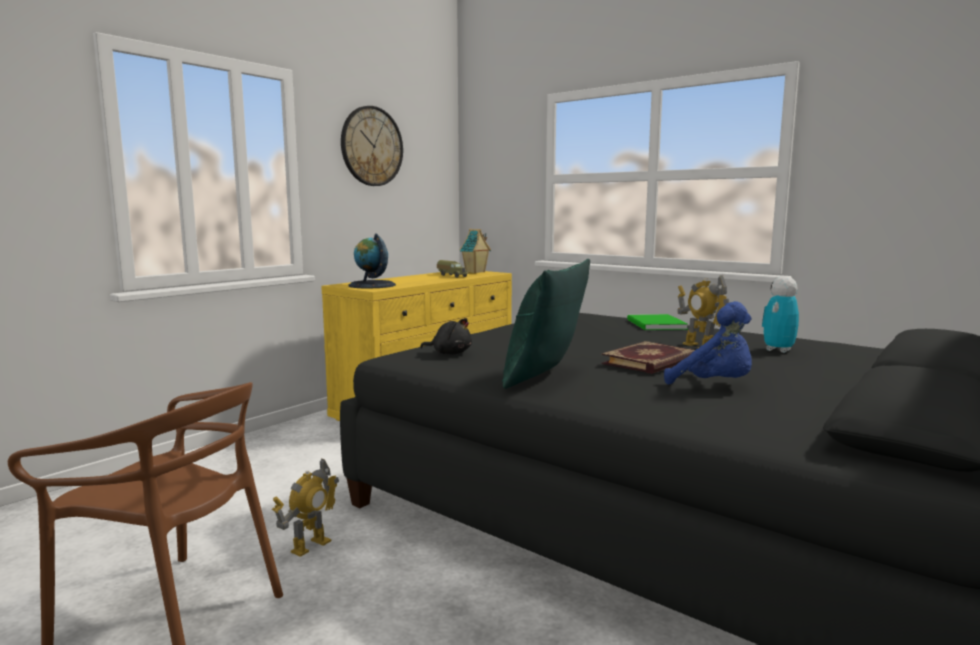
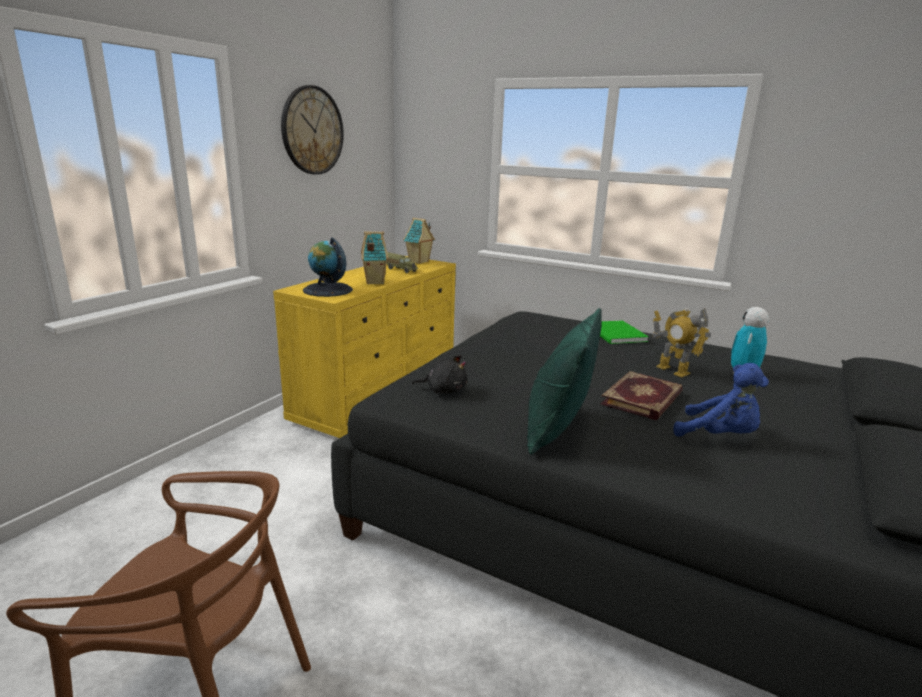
camera: 10 degrees left, 10 degrees up
(310, 546) = (318, 596): toy robot -> none
(420, 281) = (374, 282): none -> toy house

